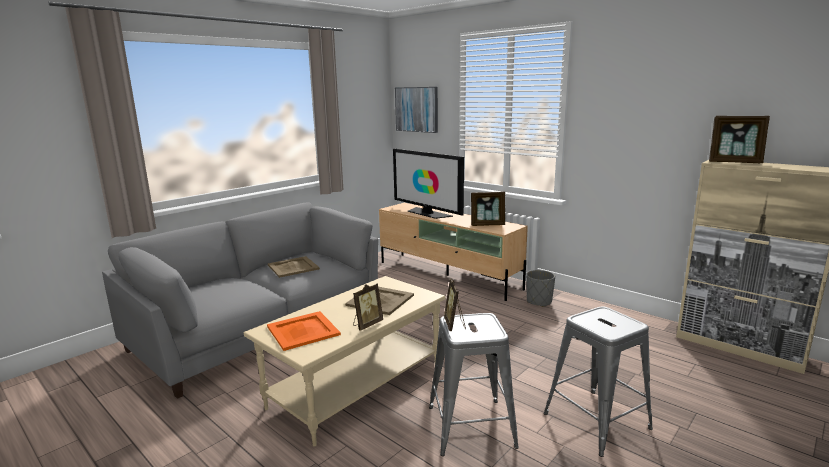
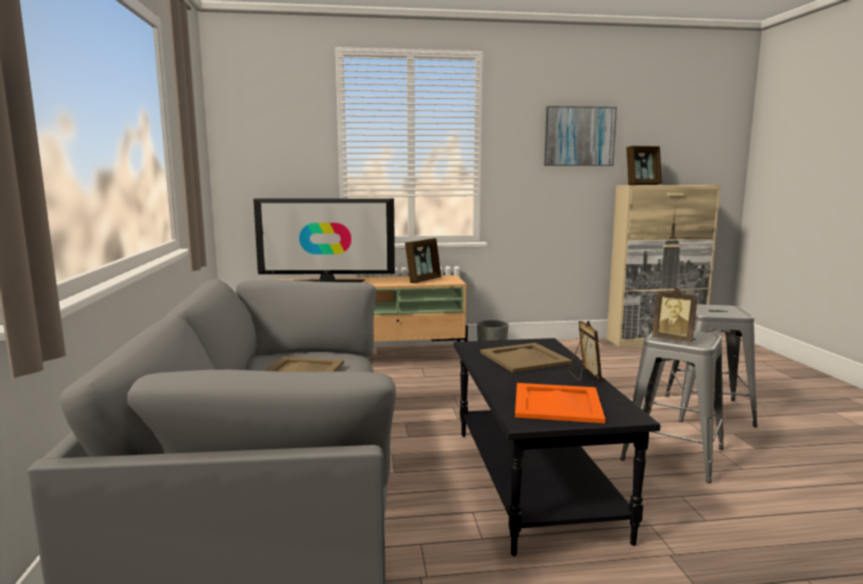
camera: 50 degrees left, 5 degrees down
(356, 385) = (531, 480): beige coffee table -> black coffee table
(417, 109) = (261, 145): picture -> picture (579, 136)

